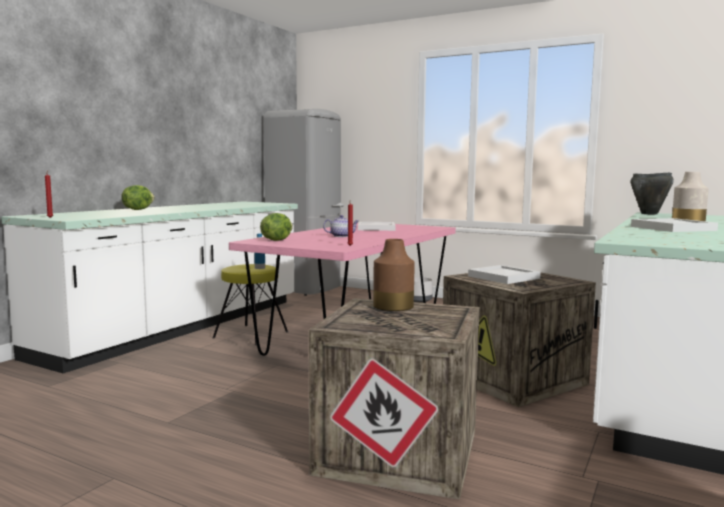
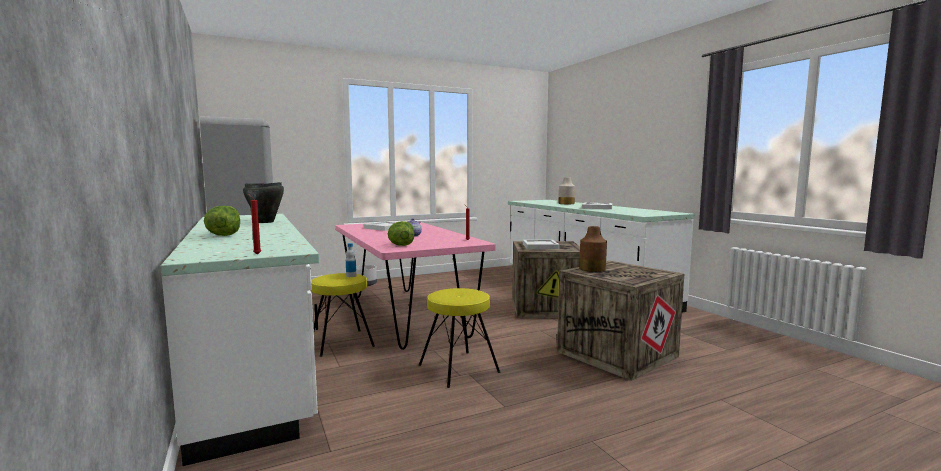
camera: 55 degrees left, 0 degrees up
(241, 384) = (458, 369): none -> yellow stool
(649, 214) = (521, 201): black cooking pot -> black cooking pot (266, 222)

